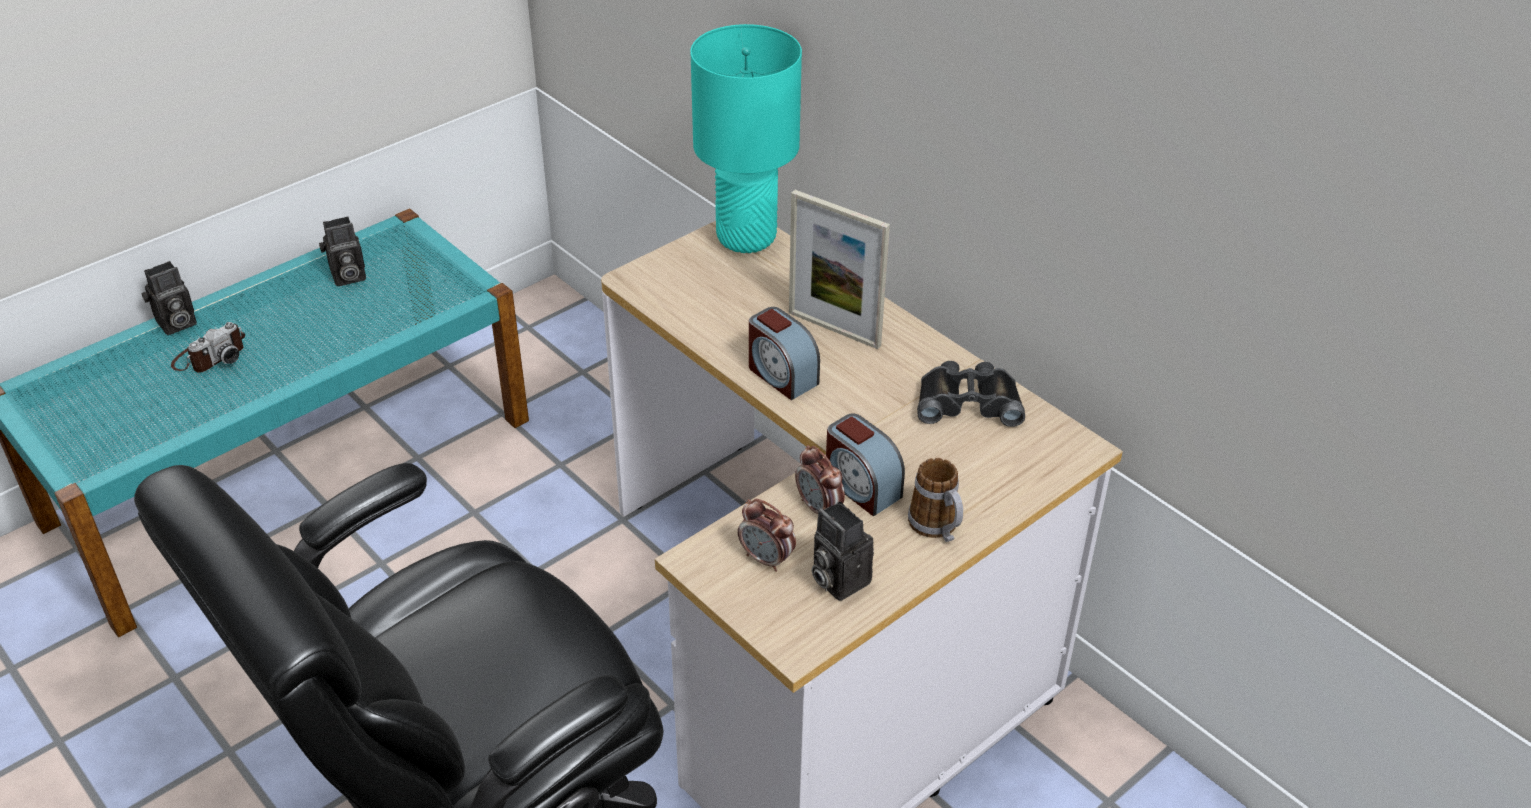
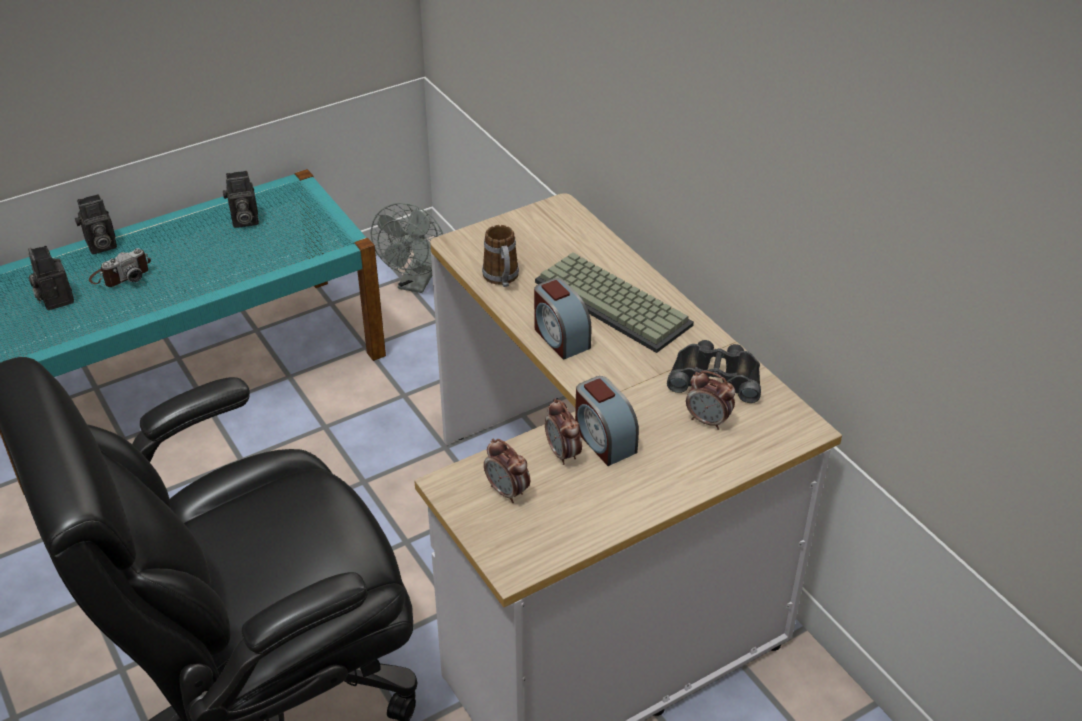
camera: 10 degrees right, 0 degrees up
(545, 332) = (415, 283): none -> grey fan
(747, 242) = (560, 222): turquoise table lamp -> none
(834, 329) = (615, 303): picture frame -> keyboard
(837, 579) = (562, 516): camera -> camera (55, 299)
(937, 529) = (660, 483): mug -> mug (502, 279)
(972, 452) = (708, 421): none -> alarm clock

